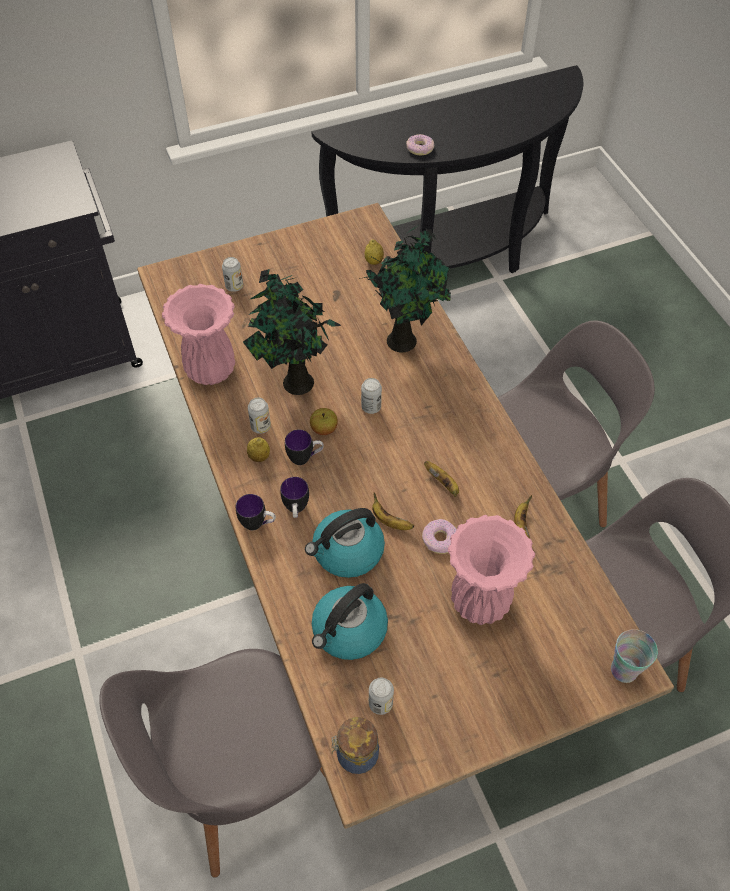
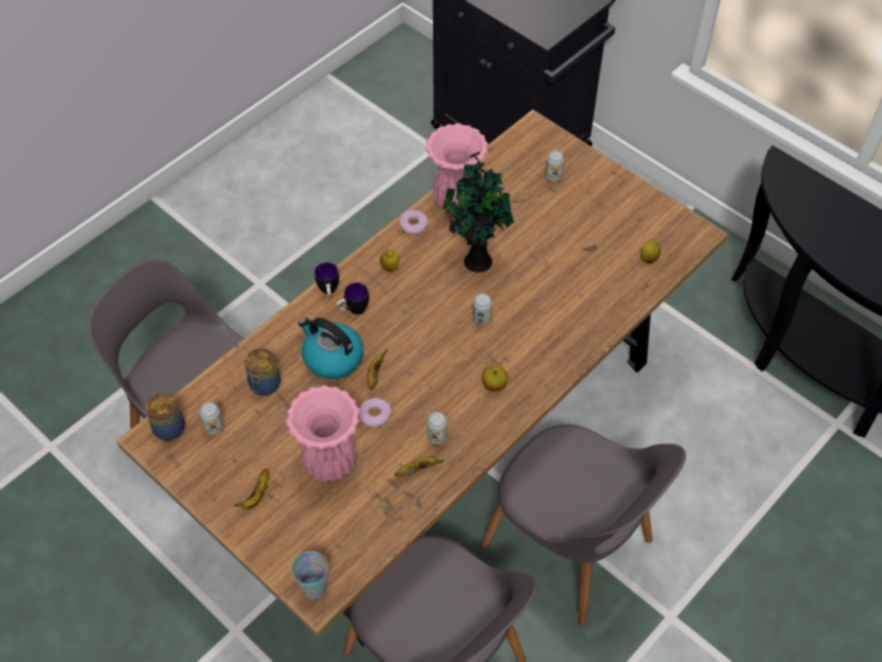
camera: 65 degrees right, 0 degrees up
(260, 426) = (419, 255): can -> can (437, 437)
(305, 458) = (405, 296): mug -> none
(324, 429) = (440, 297): apple -> apple (494, 384)
(349, 631) = (264, 385): kettle -> jar
(404, 339) = (570, 315): potted plant -> none
(420, 148) = (814, 233): donut -> donut (413, 225)
(443, 483) = (431, 398): banana -> banana (256, 495)

